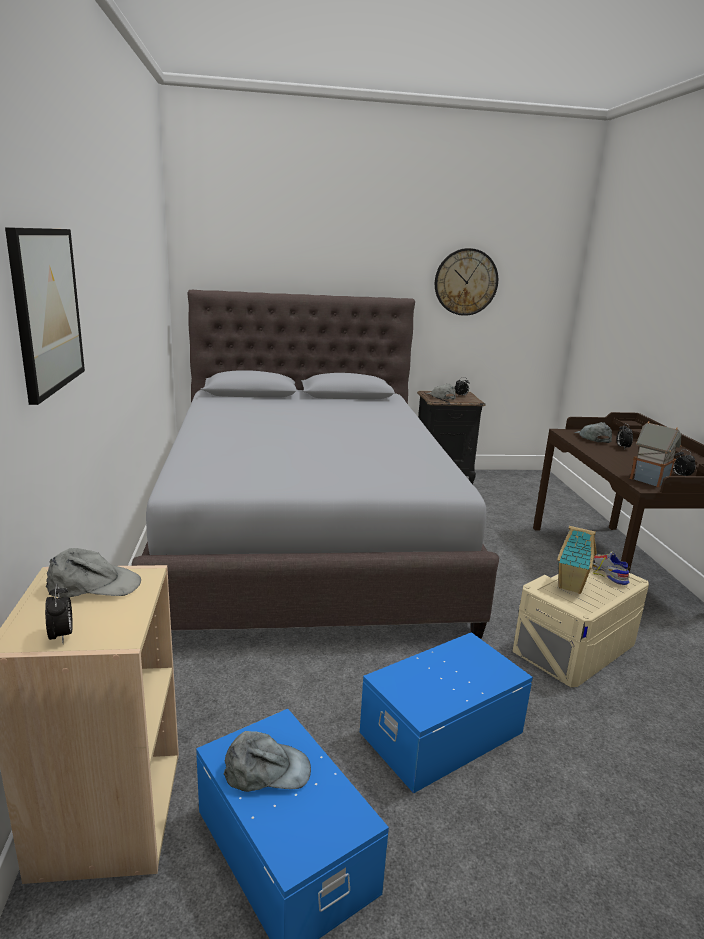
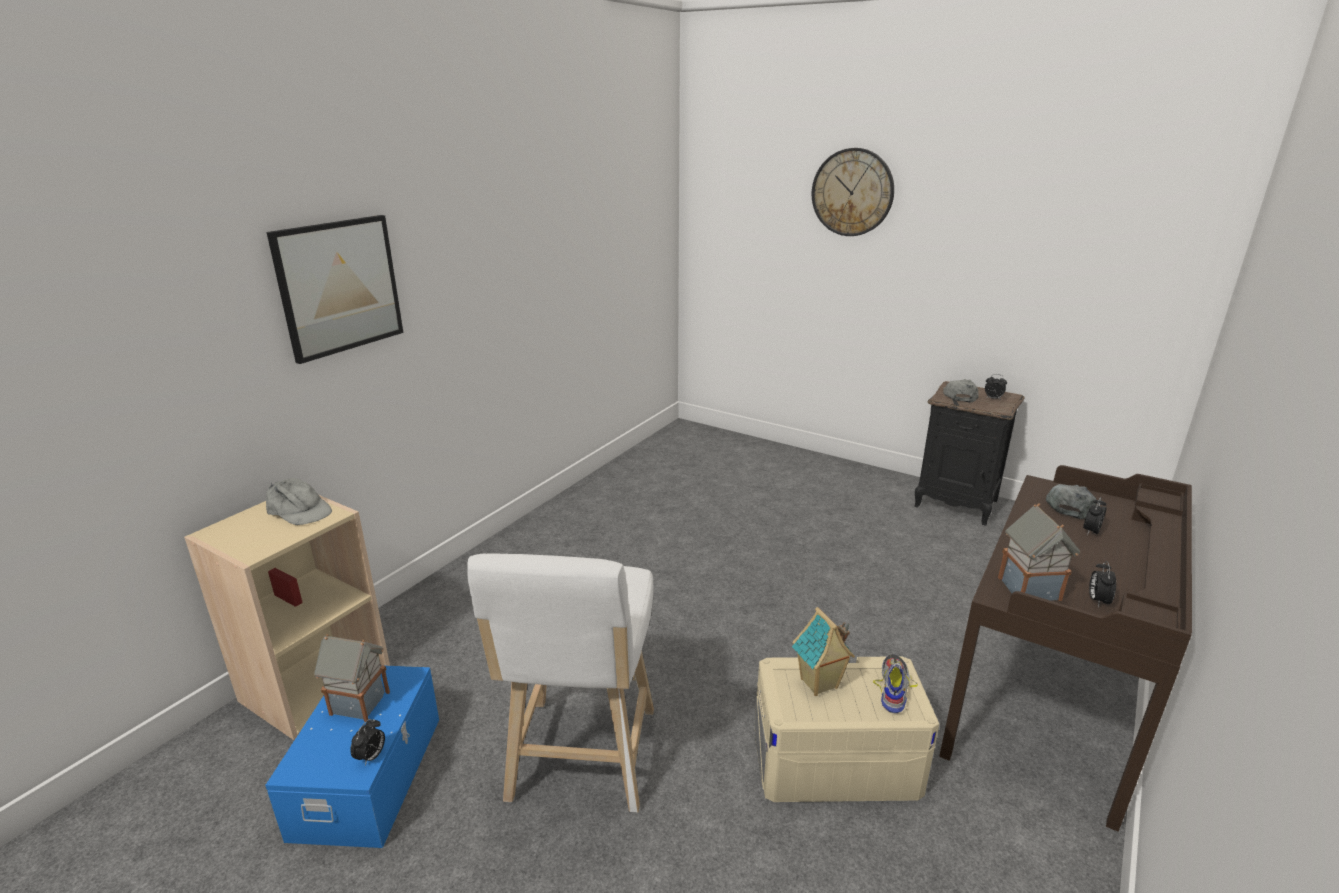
camera: 40 degrees right, 5 degrees up
(62, 636) = (231, 540): alarm clock -> alarm clock (371, 756)
(267, 770) = (358, 703): grey cap -> toy house
(307, 534) = (710, 522): grey bed -> none
(439, 731) = (581, 761): blue storage box -> white stool
(466, 282) = (1030, 240): wall clock -> wall clock (852, 192)

